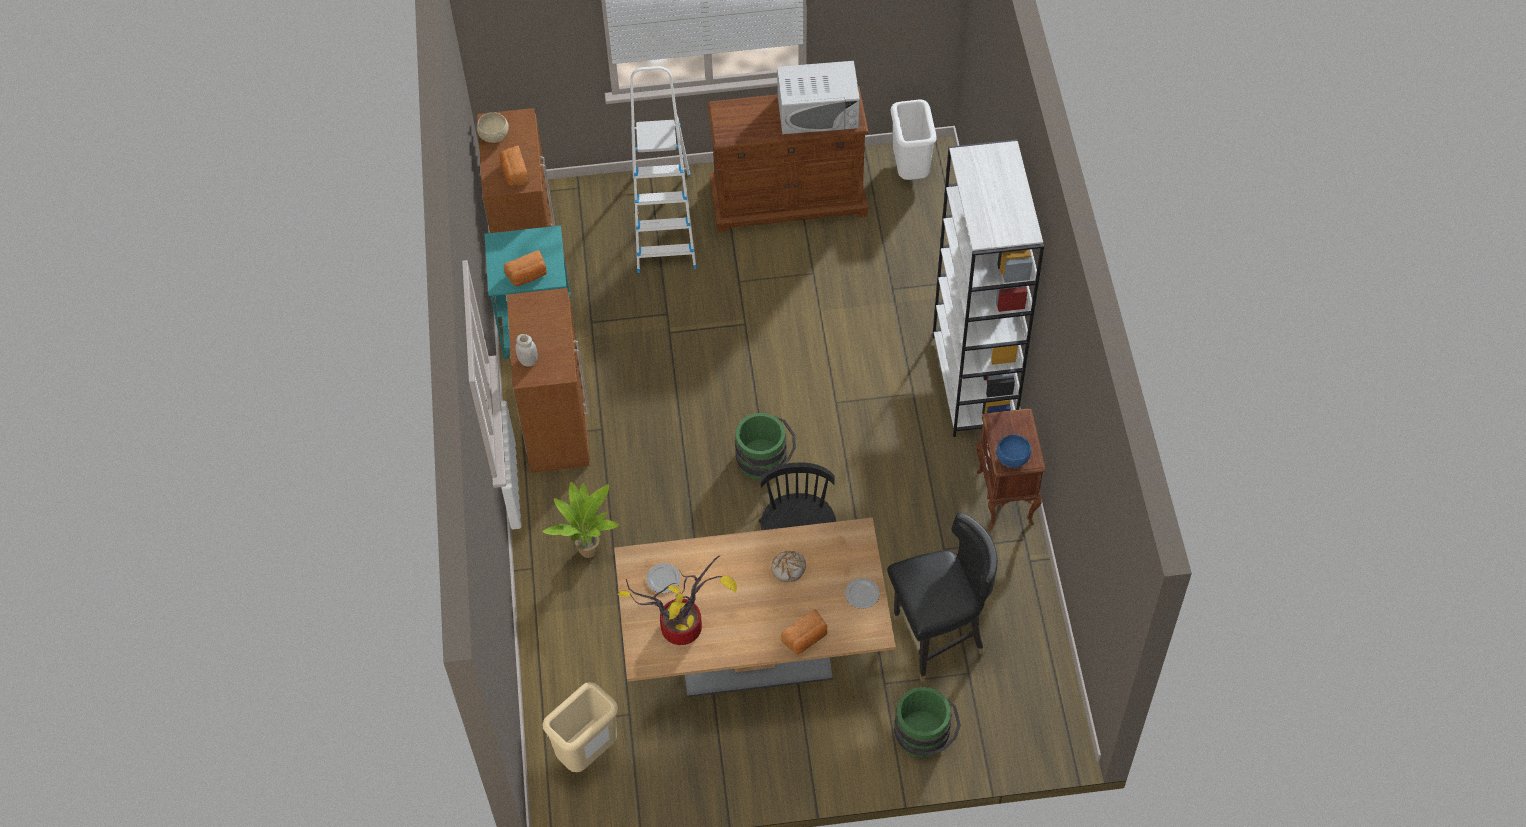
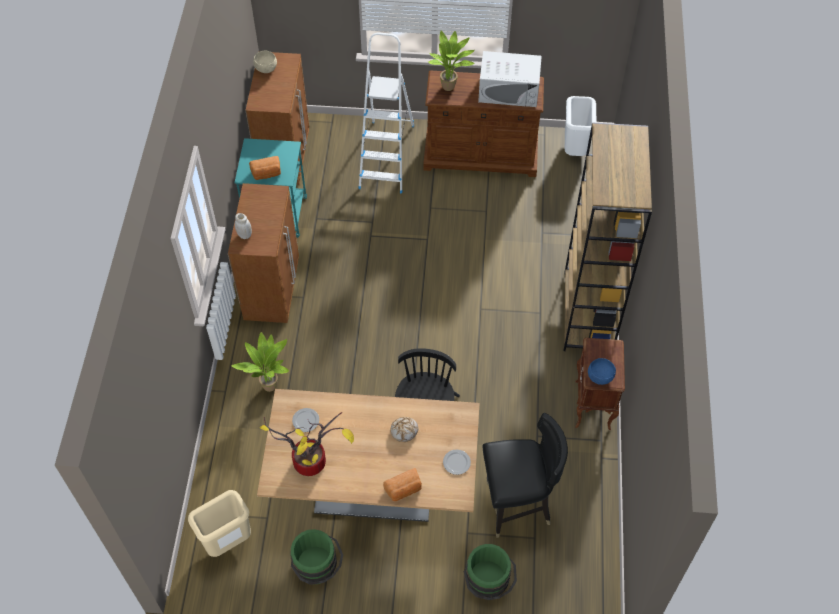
camera: 10 degrees right, 0 degrees up
(514, 173) = (273, 97): bread -> none
(741, 120) = (450, 88): none -> potted plant
(765, 462) = (417, 344): green bucket -> green bucket (317, 568)
(974, 383) = (588, 313): white bookcase -> brown bookcase

